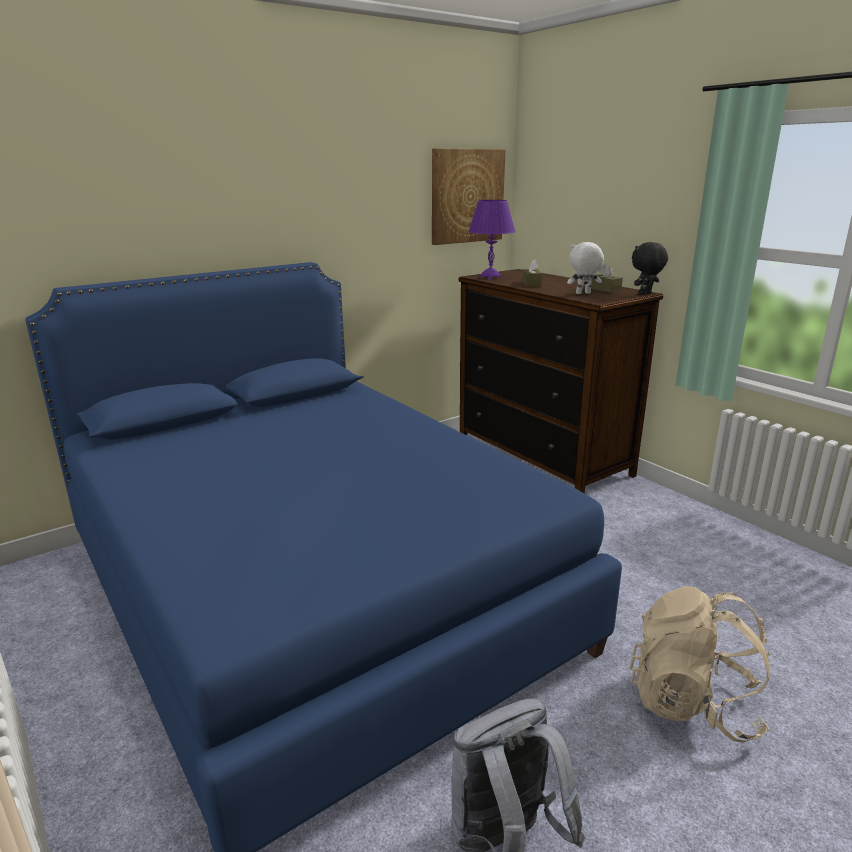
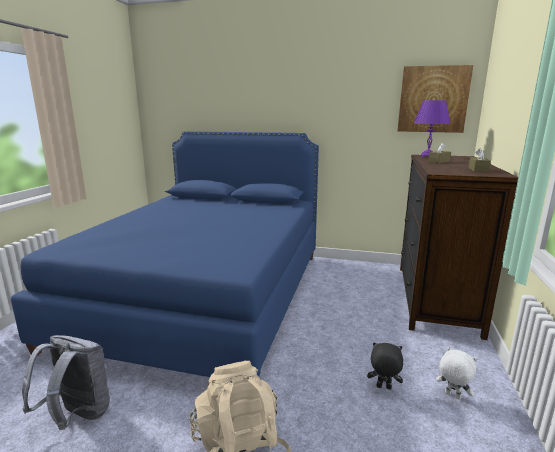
camera: 50 degrees right, 5 degrees down
(583, 293) = (448, 169): white plush toy -> white plush toy (452, 396)
(645, 294) = (499, 175): black plush toy -> black plush toy (383, 388)

